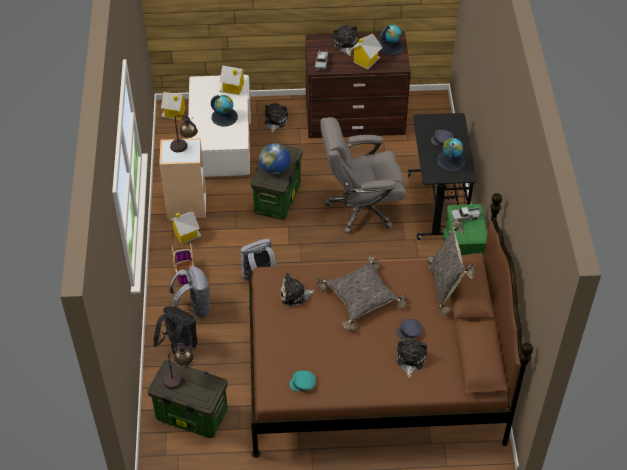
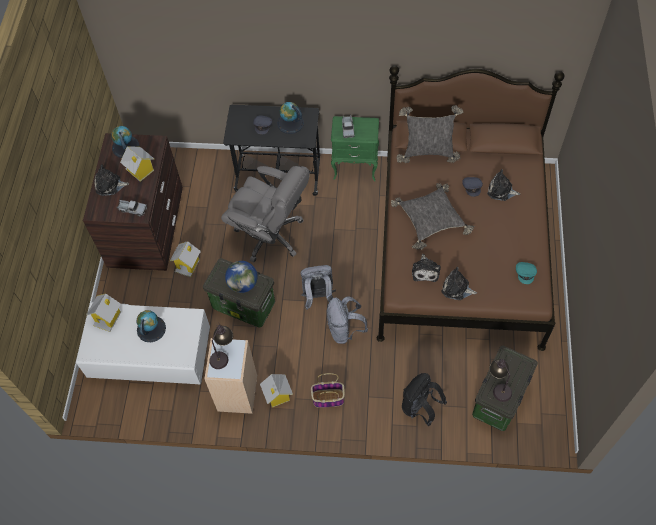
camera: 80 degrees left, 10 degrees up
(174, 113) = (94, 400): toy house -> toy house (188, 265)
(194, 308) = (374, 392): grey backpack -> grey backpack (318, 297)
(275, 120) = (133, 299): plush toy -> plush toy (457, 288)
(362, 208) = (270, 234): grey office chair -> grey office chair turned 60 degrees counterclockwise

